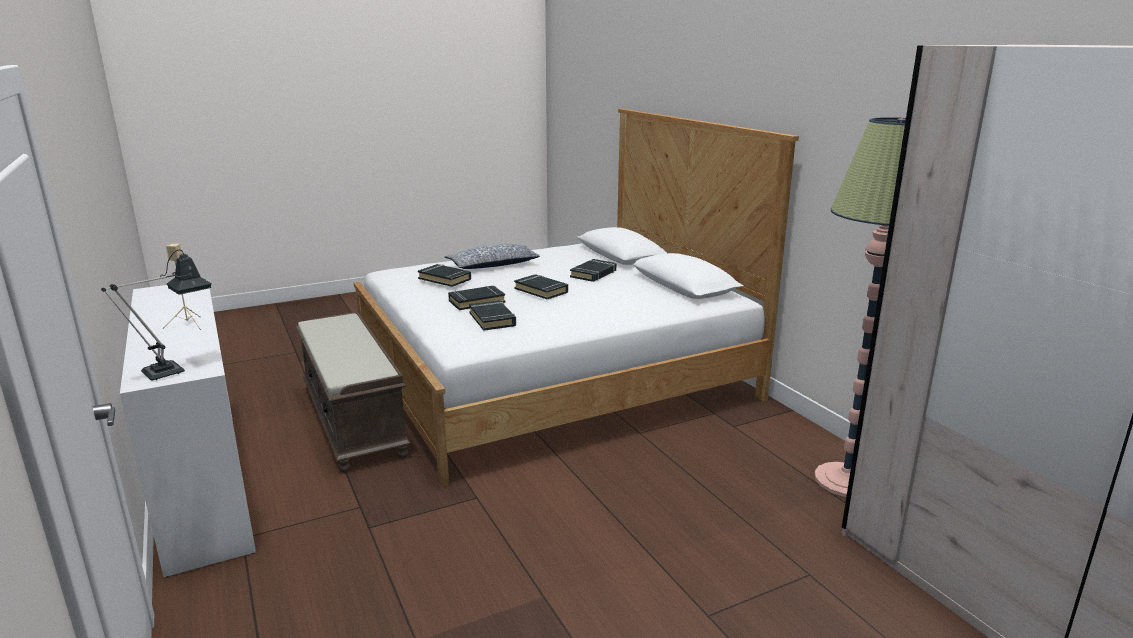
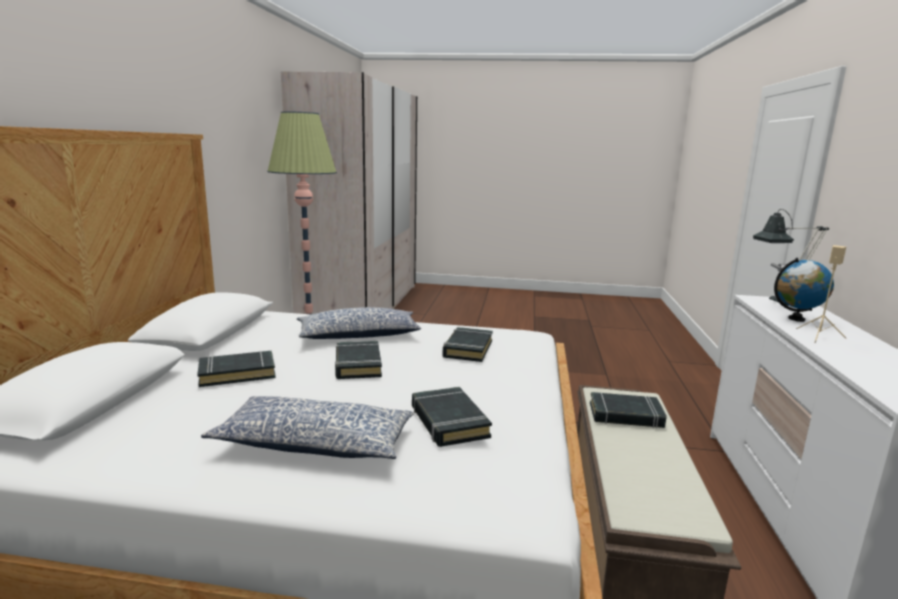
camera: 145 degrees left, 5 degrees down
(185, 343) = (796, 319): none -> globe
(476, 301) = (453, 375): black book -> black book (625, 415)
(586, 308) = (359, 336): none -> pillow

